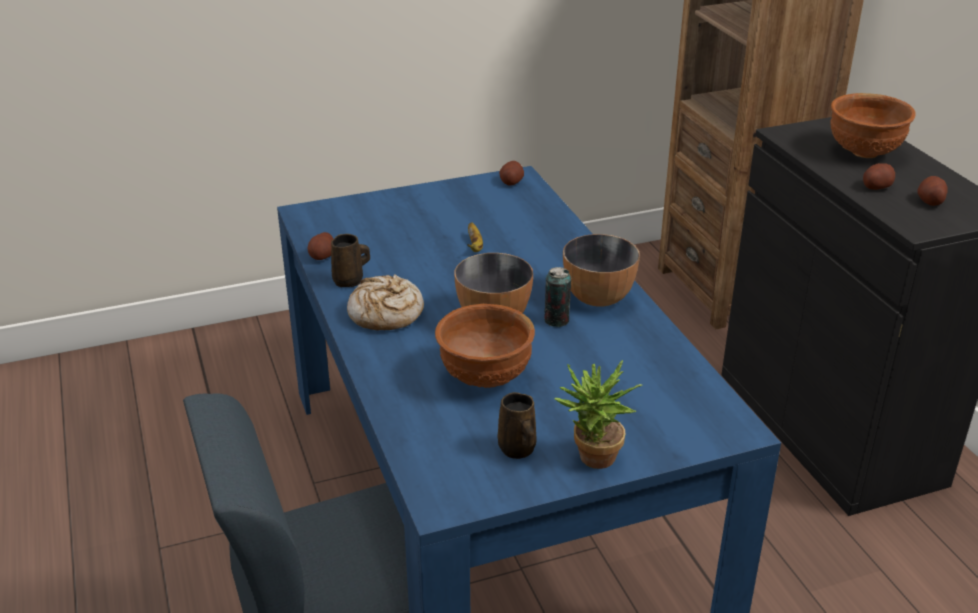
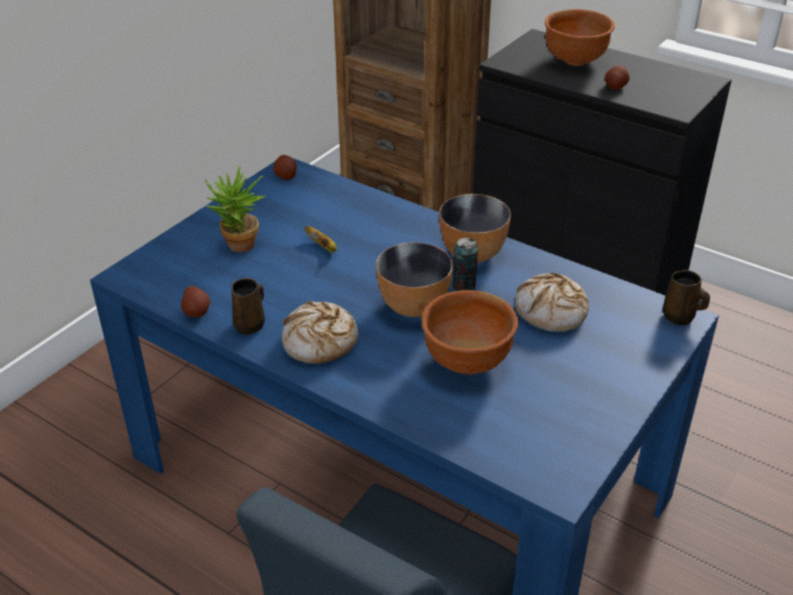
camera: 35 degrees left, 5 degrees up
(518, 450) = (562, 411): brown mug -> brown mug (680, 317)
(592, 461) = (622, 392): potted plant -> potted plant (239, 248)
(611, 371) = (551, 312): none -> bread
(930, 201) = (660, 86): potato -> none

